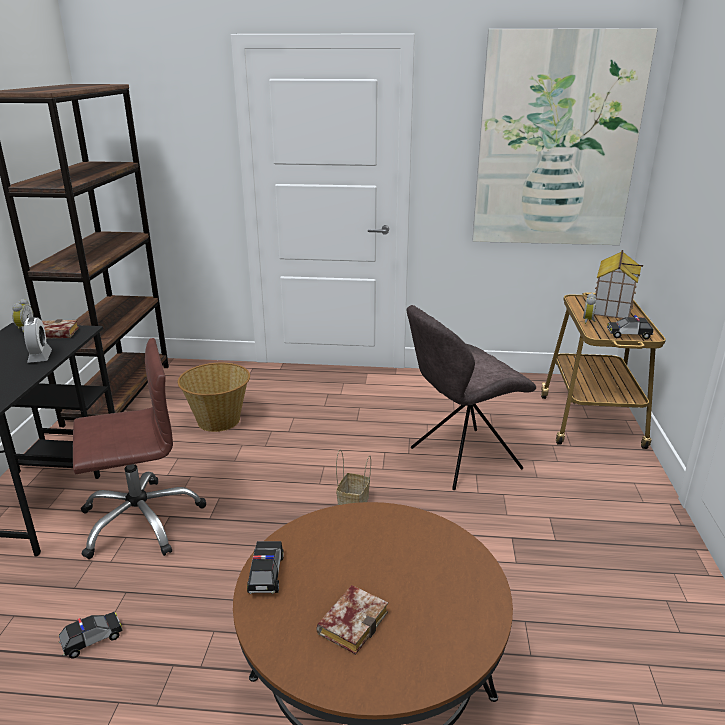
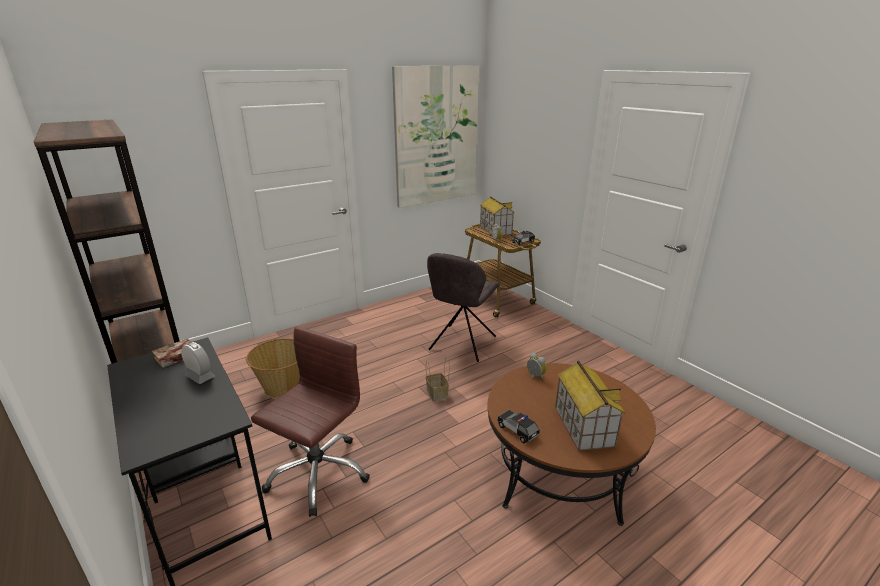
camera: 40 degrees left, 0 degrees up
(24, 328) = (134, 364): alarm clock -> alarm clock (534, 376)
(92, 640) = (390, 554): toy car -> none
(353, 621) = (583, 426): book -> toy house

